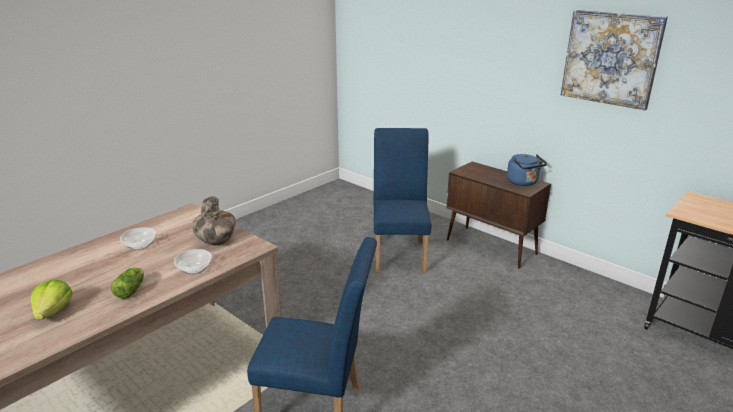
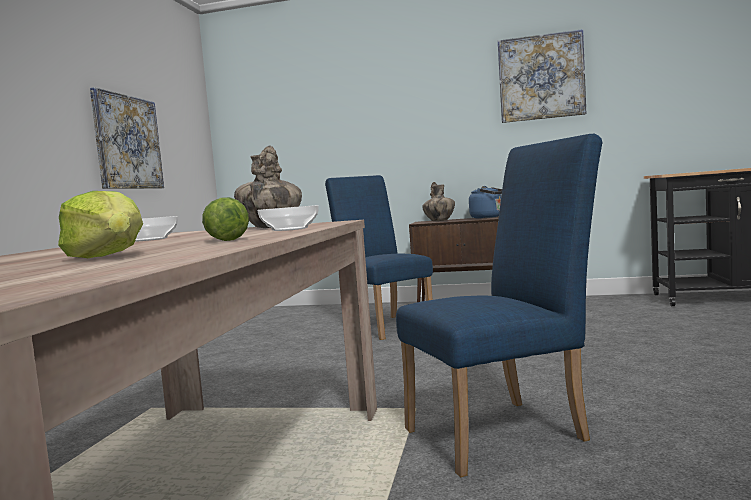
camera: 30 degrees left, 20 degrees down
(243, 73) = (127, 142): none -> picture
(480, 173) = (439, 221): none -> vase

